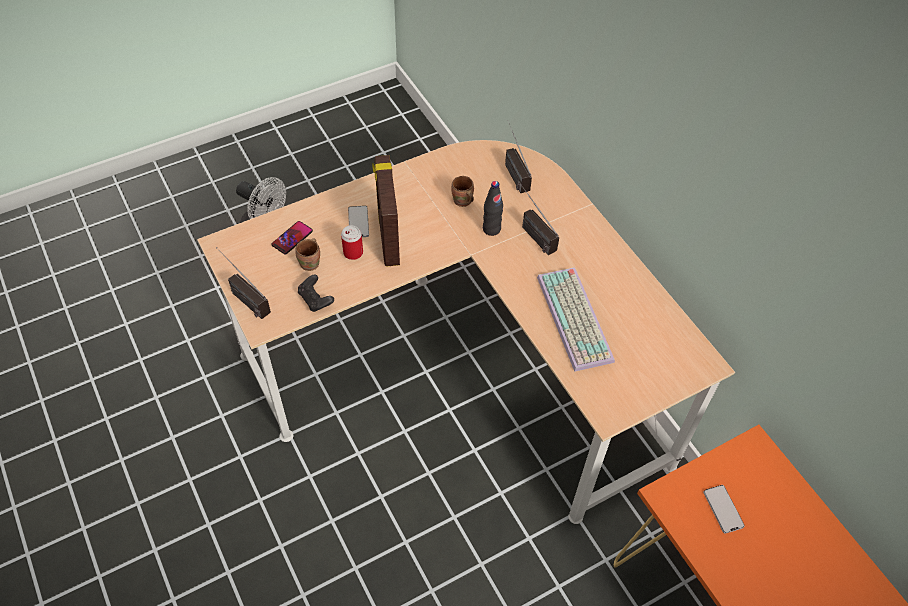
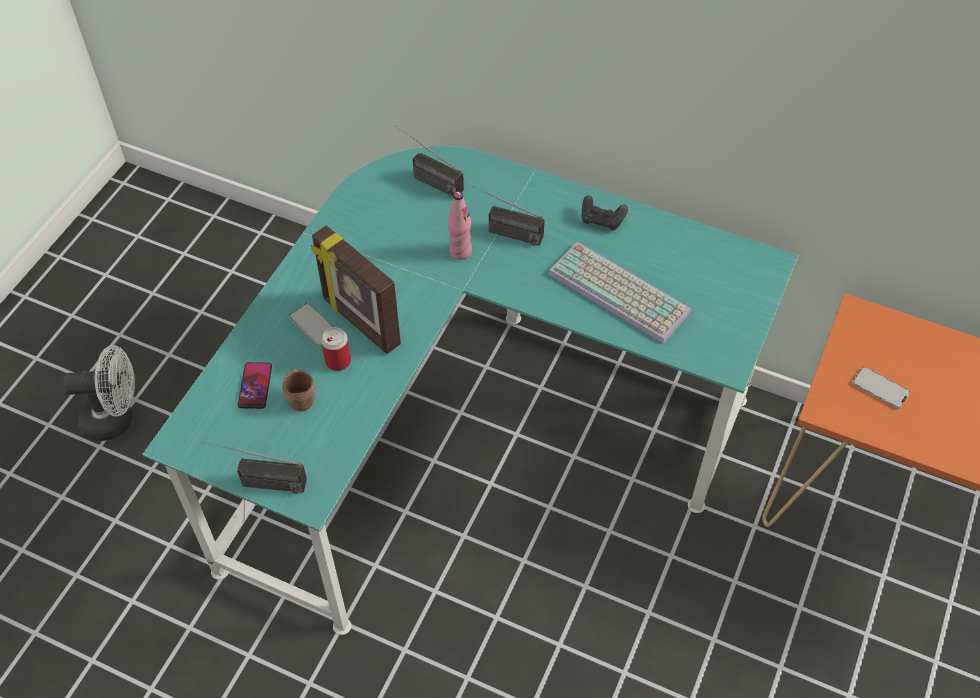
camera: 35 degrees left, 0 degrees up
(316, 299) = (343, 434): black game controller -> black game controller (602, 220)
(462, 202) = (405, 241): brown mug -> none
(463, 367) = (468, 431): beige desk -> turquoise desk
(491, 229) = (460, 251): black bottle -> pink bottle

